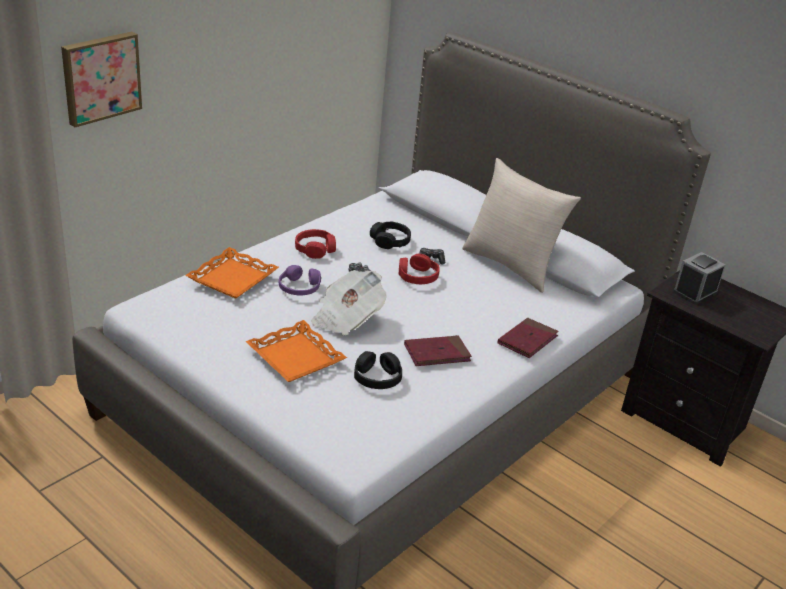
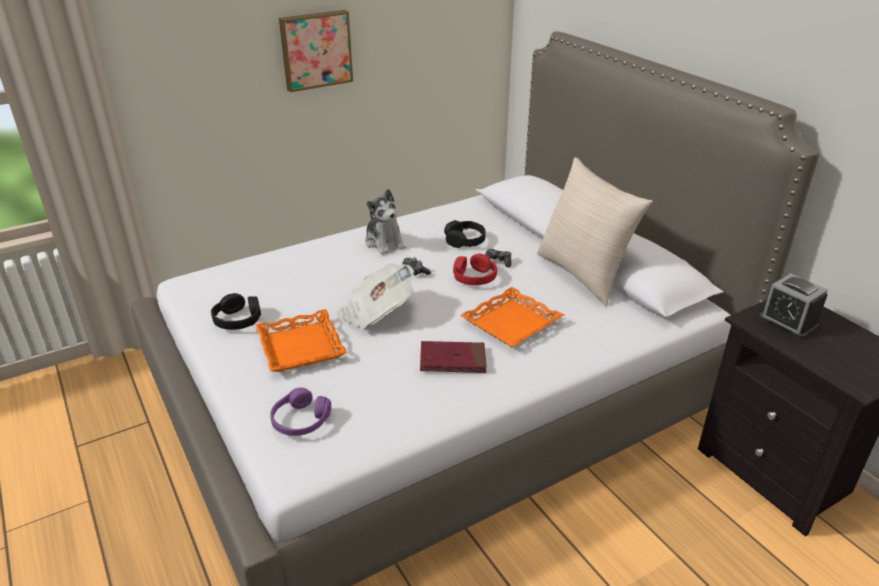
camera: 20 degrees right, 0 degrees up
(100, 77) = (175, 60): picture -> picture (315, 50)
(233, 279) = (287, 263): orange tray -> orange tray (512, 323)
(299, 288) = (345, 277): purple headphones -> purple headphones (300, 420)
(315, 249) = (384, 242): red headphones -> plush toy
(377, 377) = (373, 378): black headphones -> black headphones (238, 319)
(527, 340) = (564, 357): red book -> none
(695, 292) = (788, 322): alarm clock -> alarm clock turned 105 degrees counterclockwise

